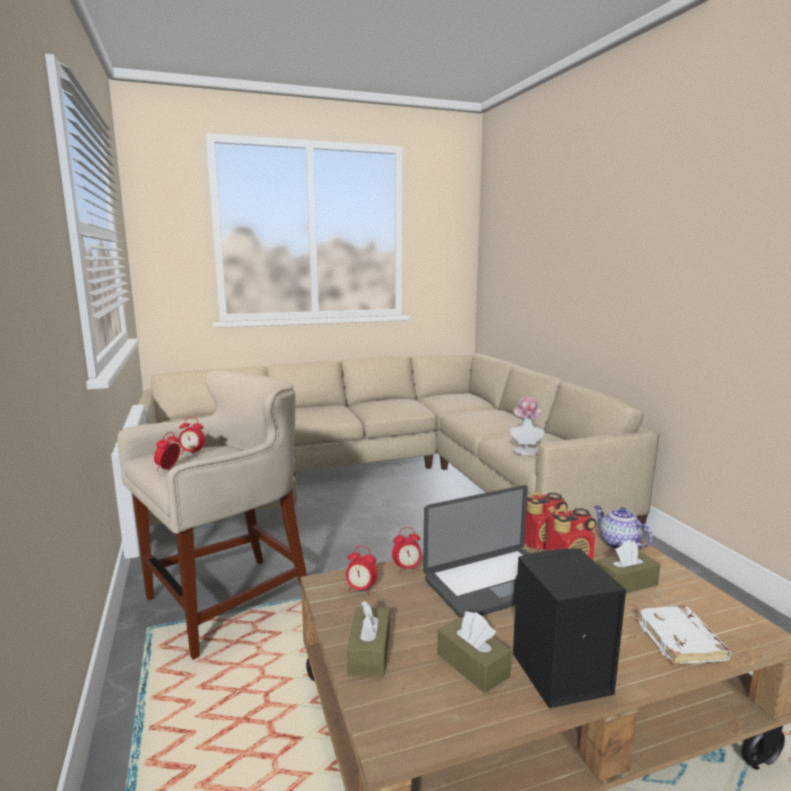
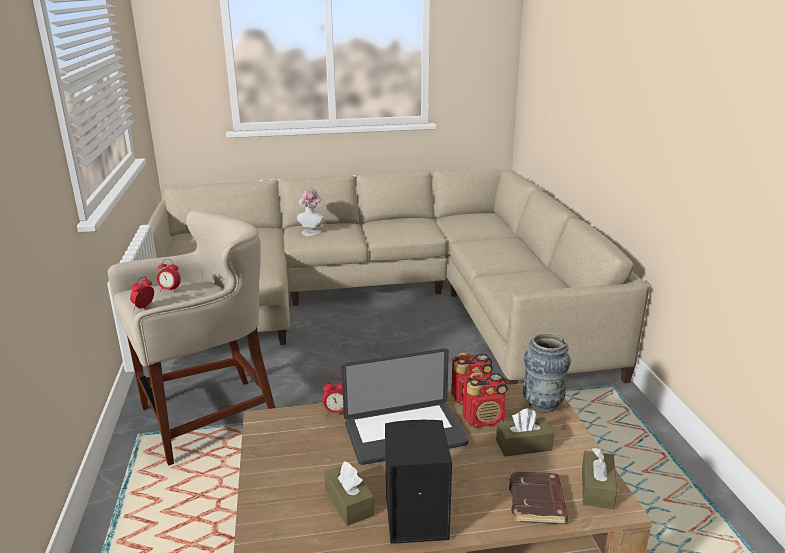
camera: 10 degrees right, 10 degrees up
(361, 590) = (288, 428): alarm clock -> none
(369, 652) = (273, 483): brown tissue box -> brown tissue box (597, 488)
(525, 449) = (511, 292): hat -> hat (312, 231)
(618, 543) = (542, 405): teapot -> vase
(681, 640) = (537, 502): white book -> brown book

